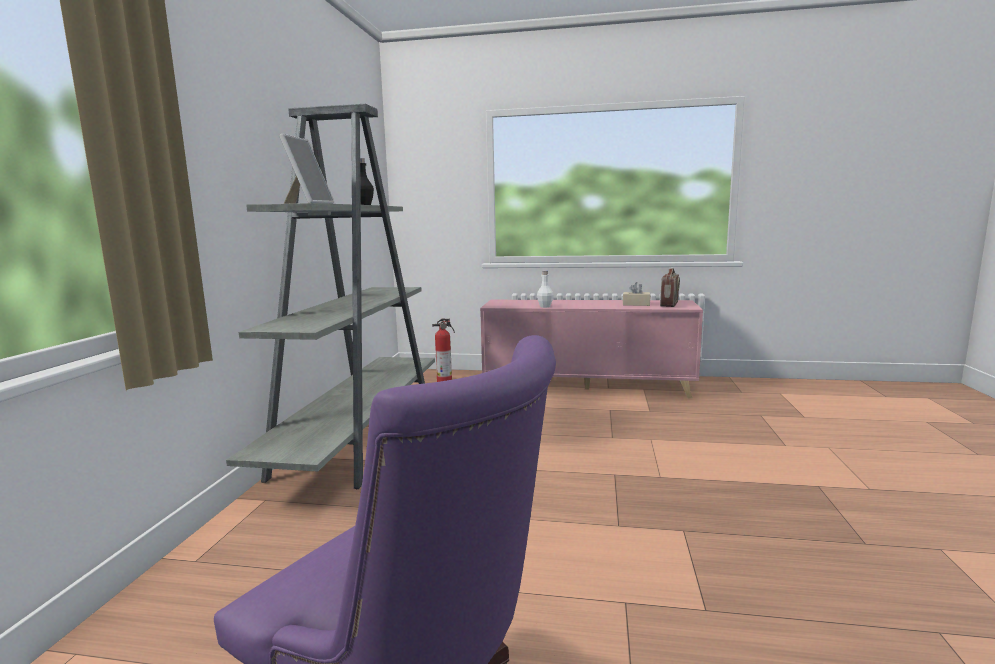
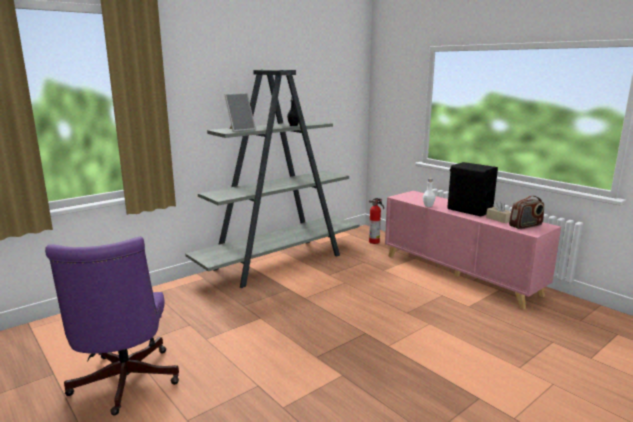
camera: 40 degrees right, 5 degrees up
(592, 303) = (469, 210): none -> black speaker

